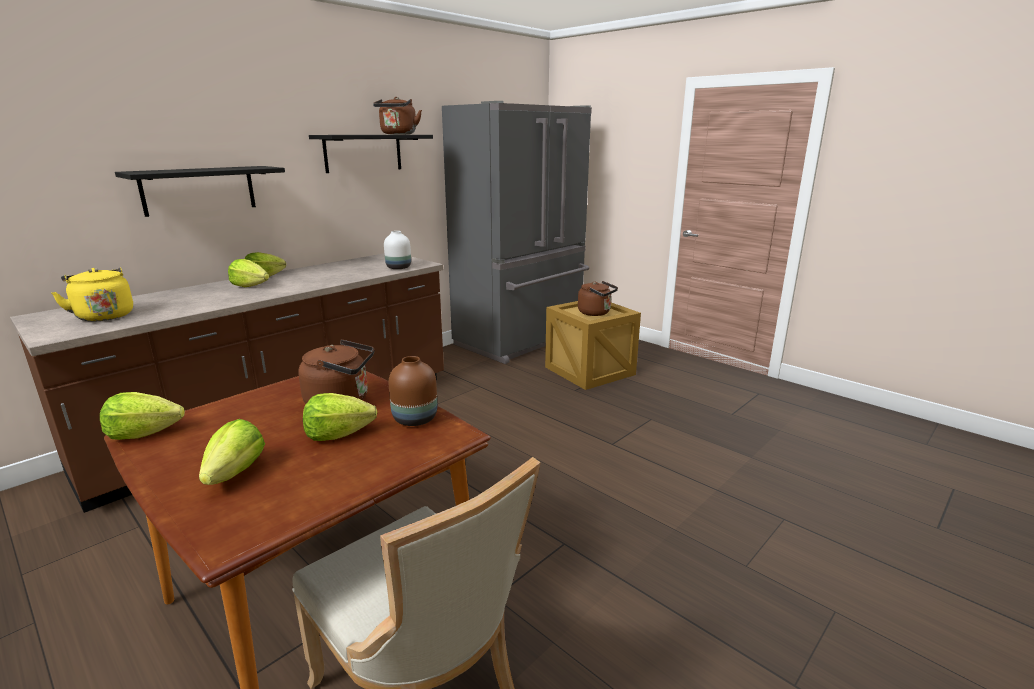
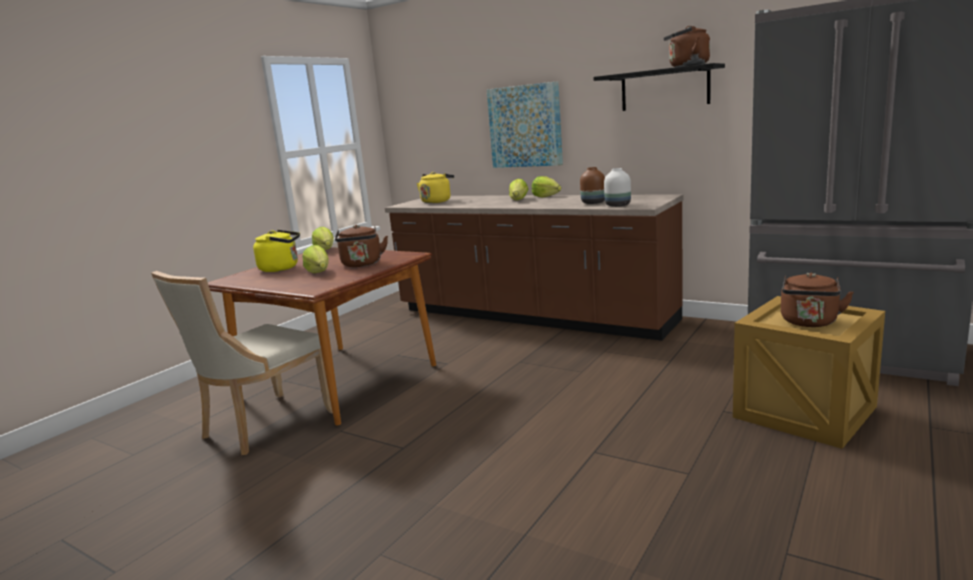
camera: 80 degrees right, 5 degrees down
(199, 190) = (525, 126): black shelf -> picture
(236, 473) = (282, 268): lettuce -> yellow kettle
(414, 418) = (338, 279): brown vase -> brown vase (594, 203)

